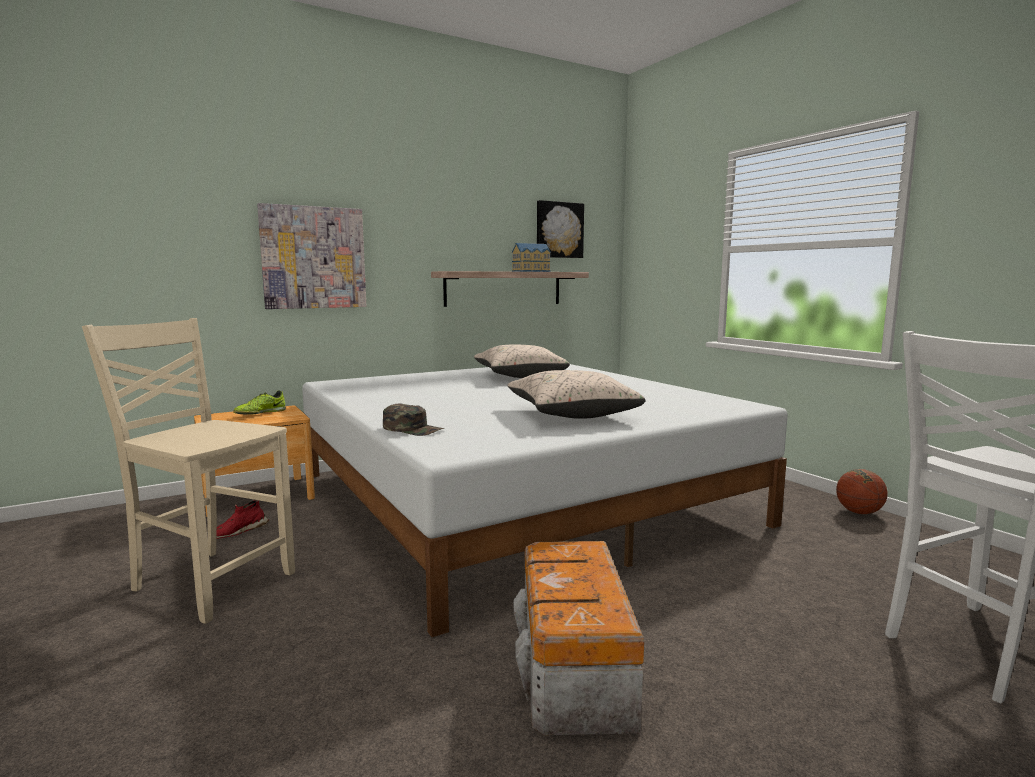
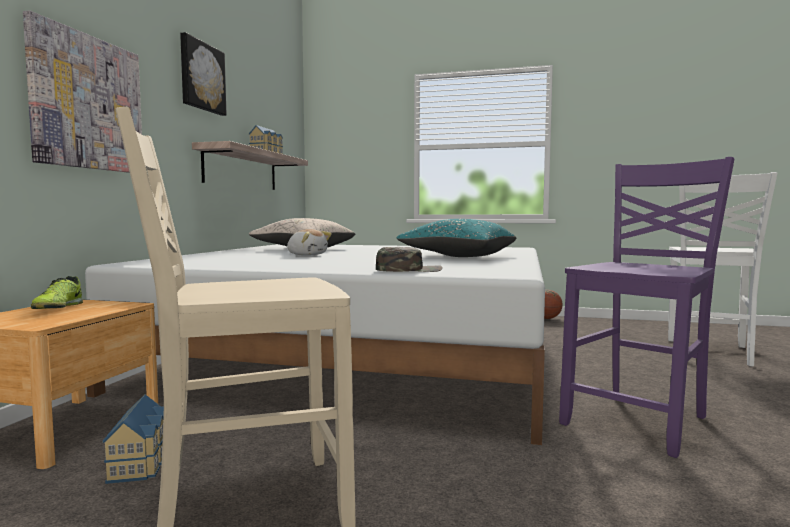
camera: 45 degrees left, 5 degrees down
(238, 531) = (143, 462): red shoe -> toy house
(473, 388) = (307, 255): none -> plush toy
(559, 230) = (272, 120): picture -> picture (201, 77)
(572, 414) = (458, 256): beige pillow -> turquoise pillow
(573, 668) = (639, 421): storage box -> purple chair

